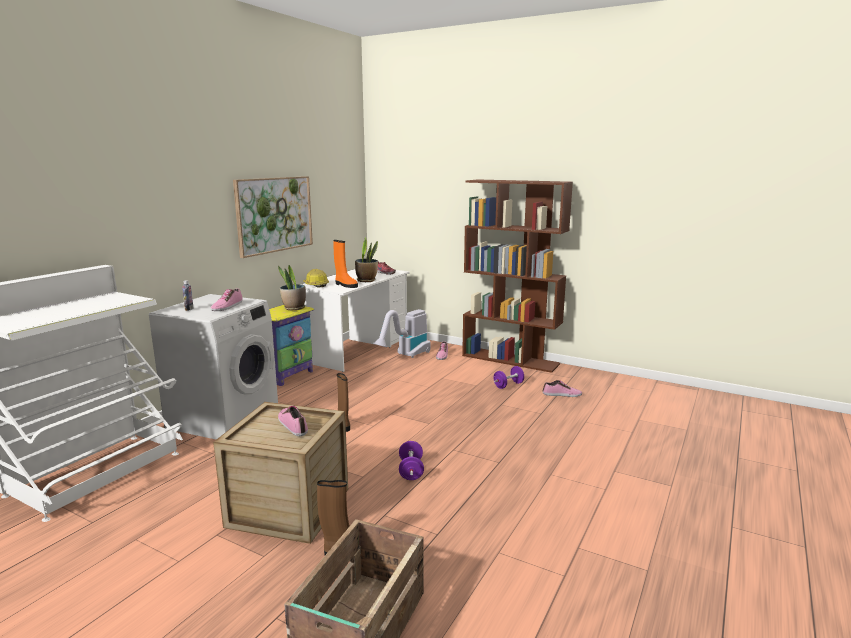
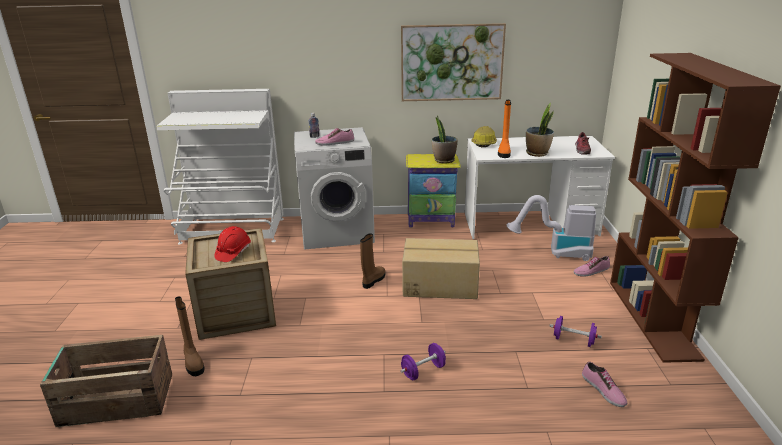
camera: 60 degrees right, 10 degrees up
(293, 425) = (233, 252): shoe -> red hard hat
(388, 402) = (440, 284): none -> cardboard box
(411, 471) = (326, 345): purple dumbbell -> purple dumbbell (423, 371)

